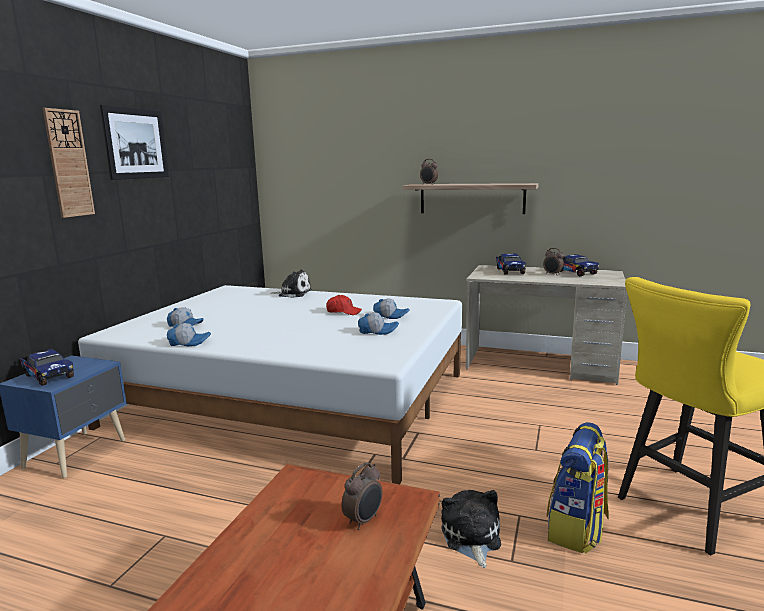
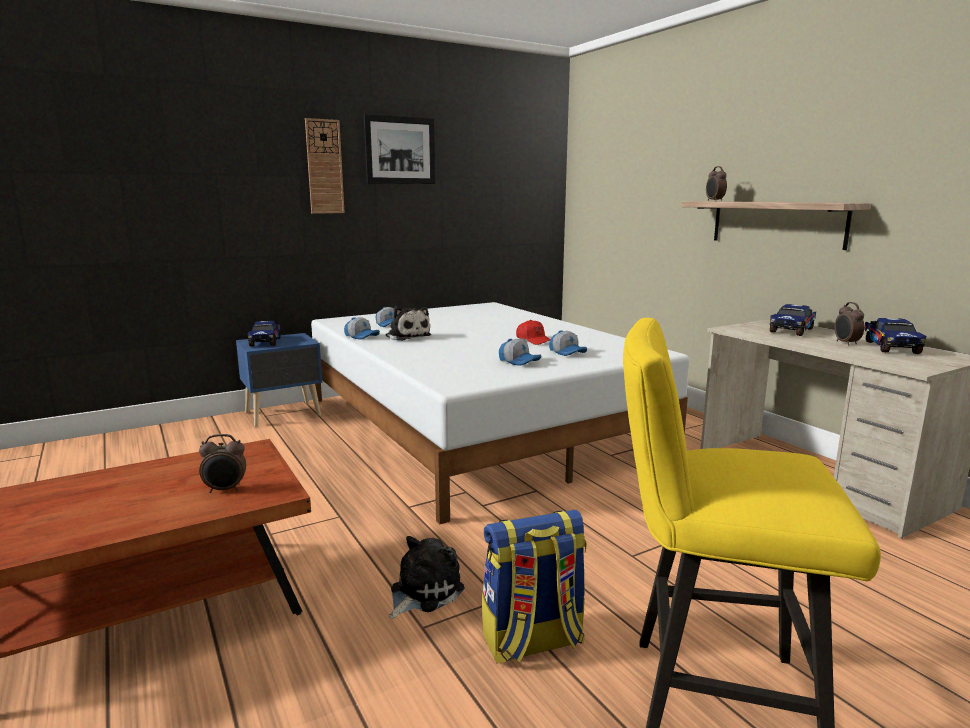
camera: 40 degrees right, 0 degrees up
(293, 293) = (530, 318): plush toy -> plush toy (407, 336)

